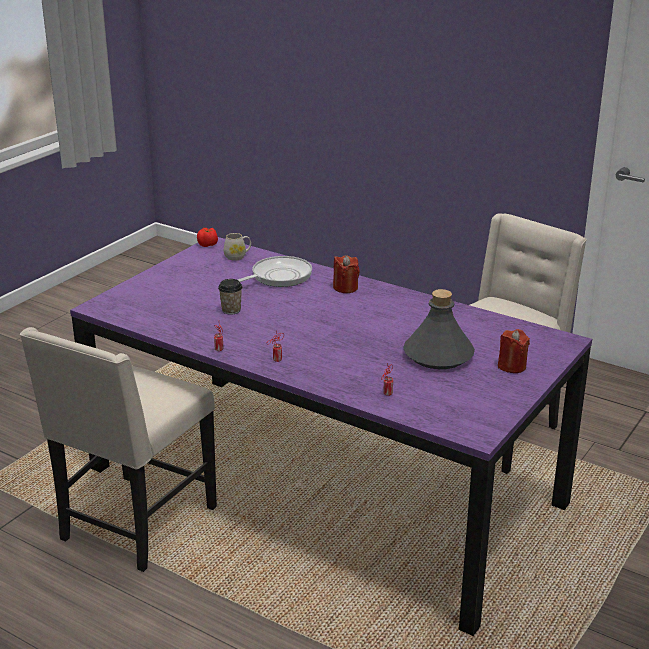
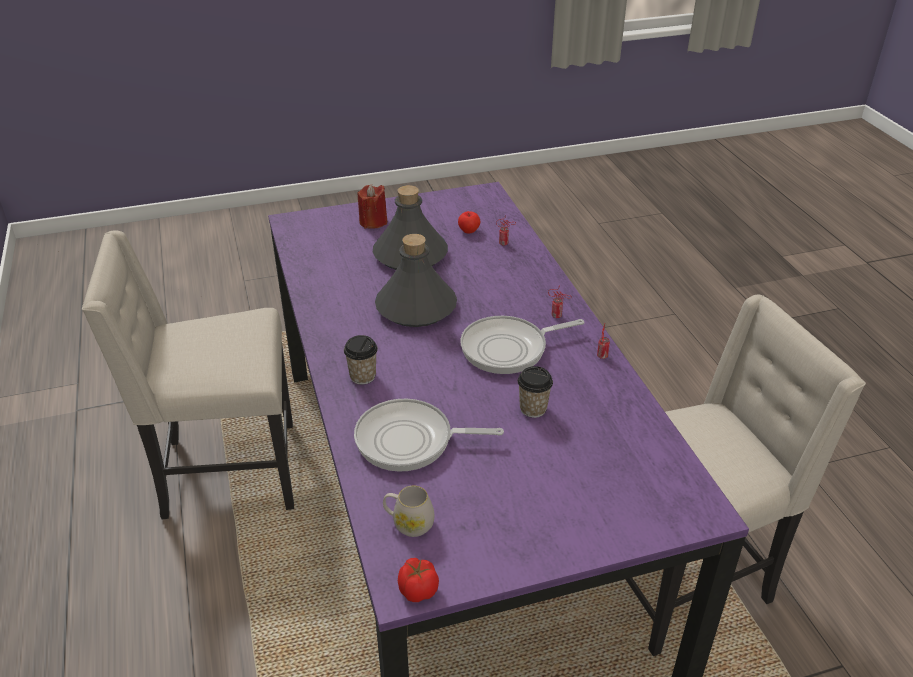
camera: 140 degrees left, 10 degrees up
(283, 330) = (509, 349): none -> frying pan
(345, 288) = (362, 376): red candle -> cup
(375, 328) = (416, 307): none -> grey bottle
(430, 392) = (469, 231): none -> apple

